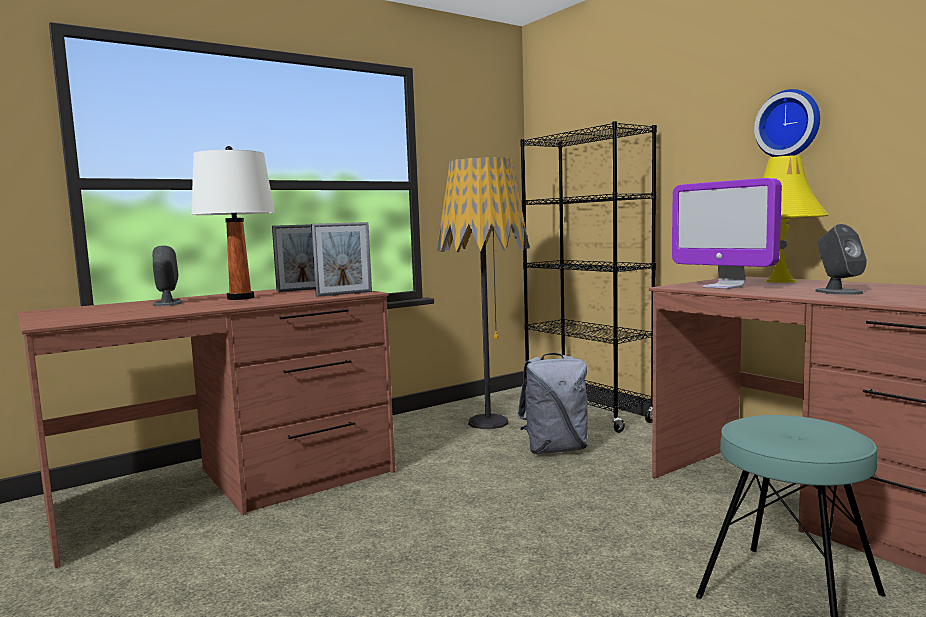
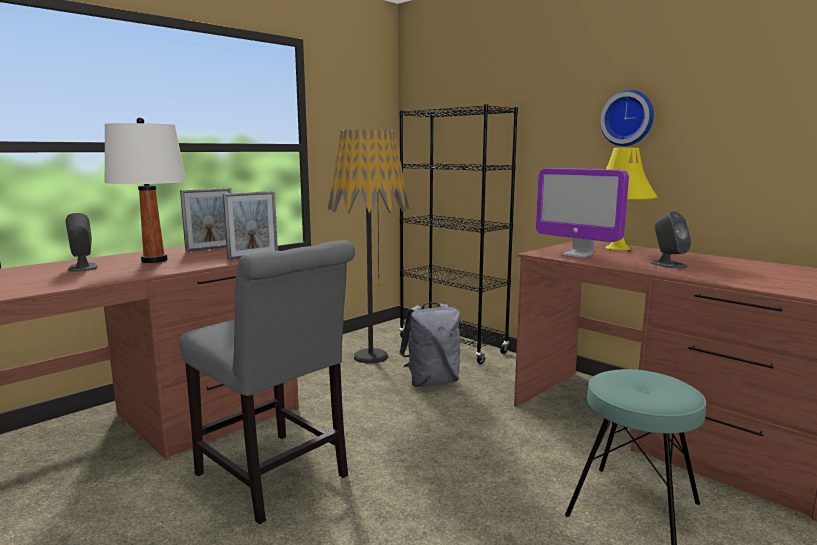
camera: 10 degrees left, 5 degrees up
(355, 539) = (276, 478): none -> grey chair

